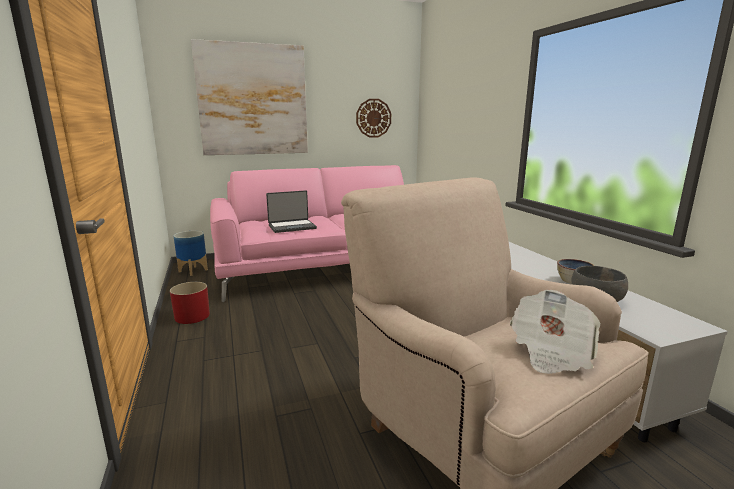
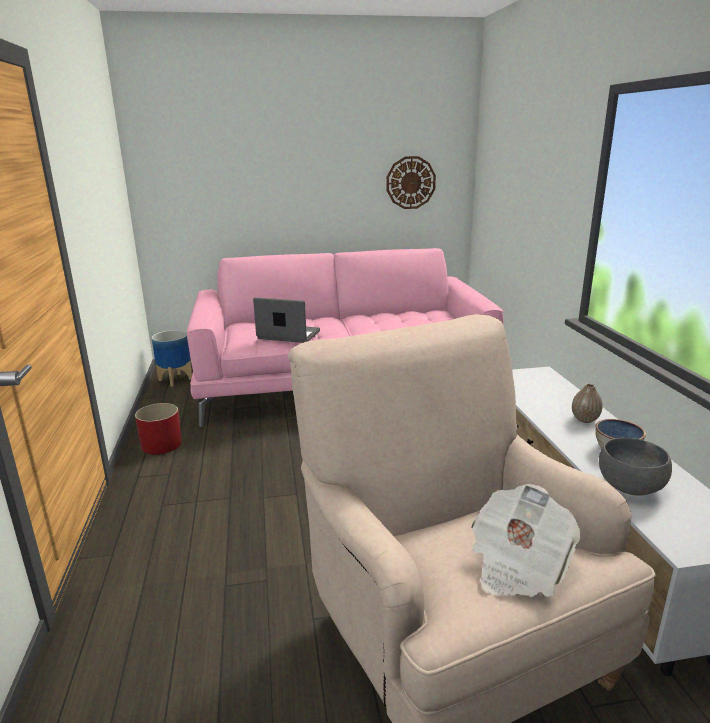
camera: 10 degrees right, 5 degrees up
(253, 100) = (250, 164): picture -> none
(292, 227) = (288, 335): laptop -> laptop turned 150 degrees counterclockwise
(540, 265) = (585, 419): none -> vase

